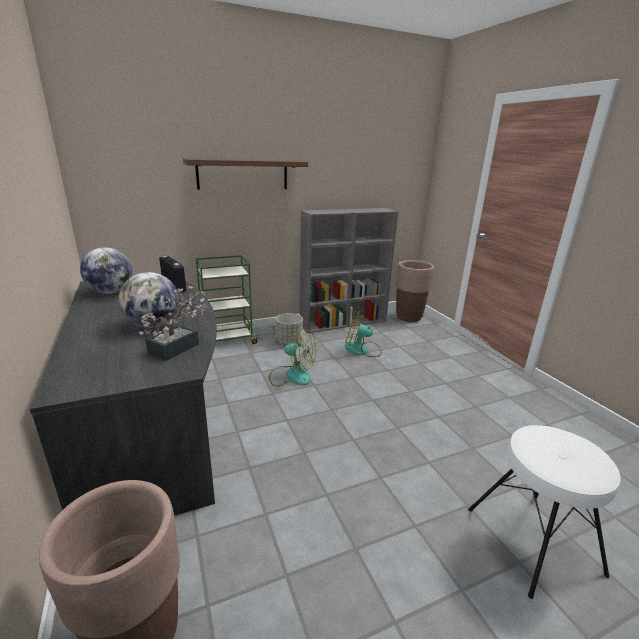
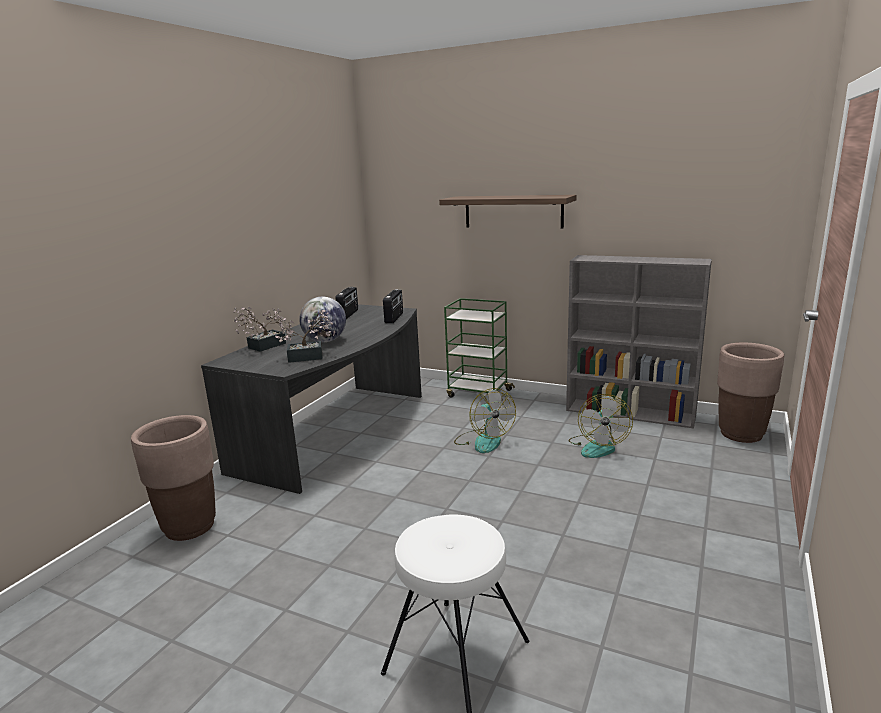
camera: 50 degrees right, 5 degrees down
(80, 353) = (263, 346): none -> potted plant
(110, 292) = (348, 314): globe -> radio
(289, 341) = (532, 412): grey planter -> none
(362, 350) = (598, 446): fan -> fan turned 135 degrees counterclockwise

